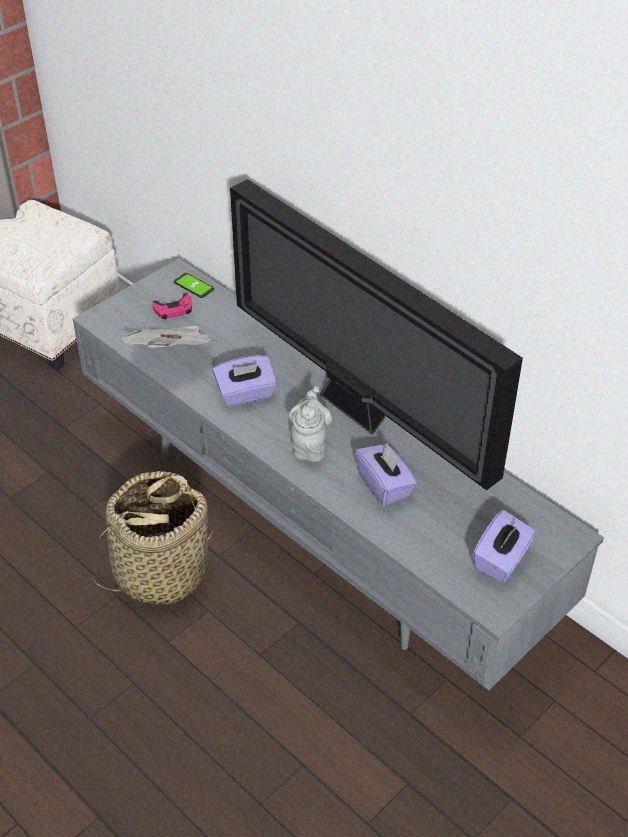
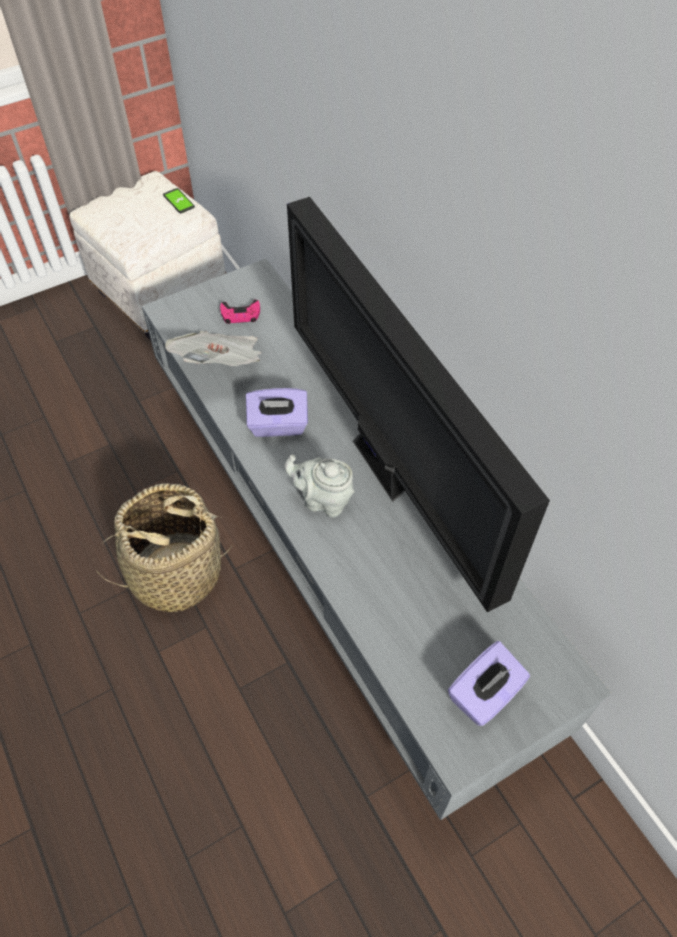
camera: 15 degrees right, 10 degrees up
(193, 286) = (269, 292): phone -> phone (179, 201)
(309, 445) = (323, 500): grey teapot -> grey teapot turned 90 degrees counterclockwise
(385, 486) = (386, 568): purple tissue box -> none

